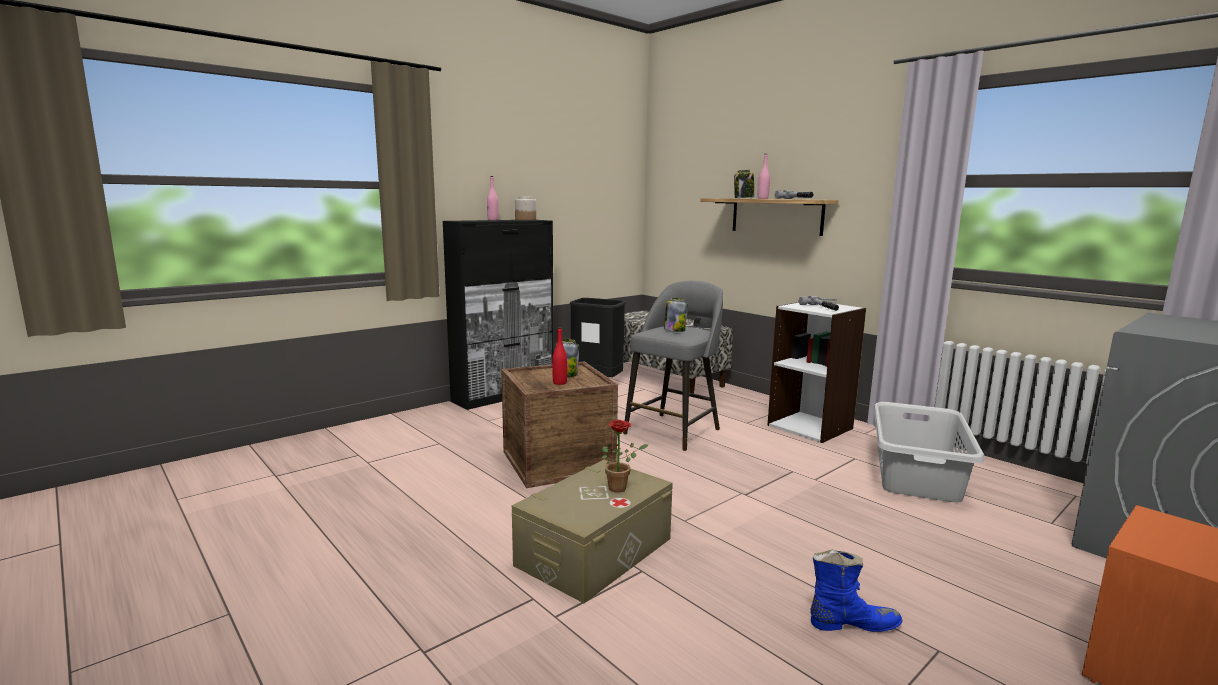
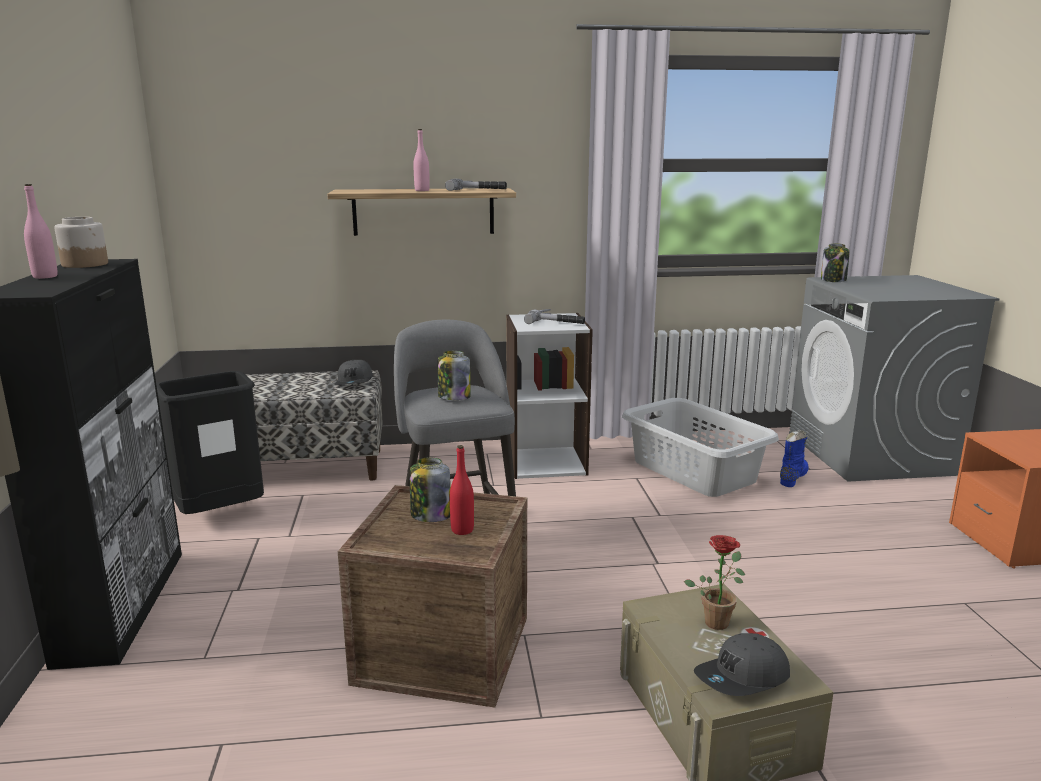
camera: 55 degrees left, 5 degrees up
(563, 506) = (743, 678): none -> grey cap
(743, 198) = (385, 190): jar -> jar (833, 280)
(851, 624) = (918, 622): blue boot -> blue boot (792, 477)

